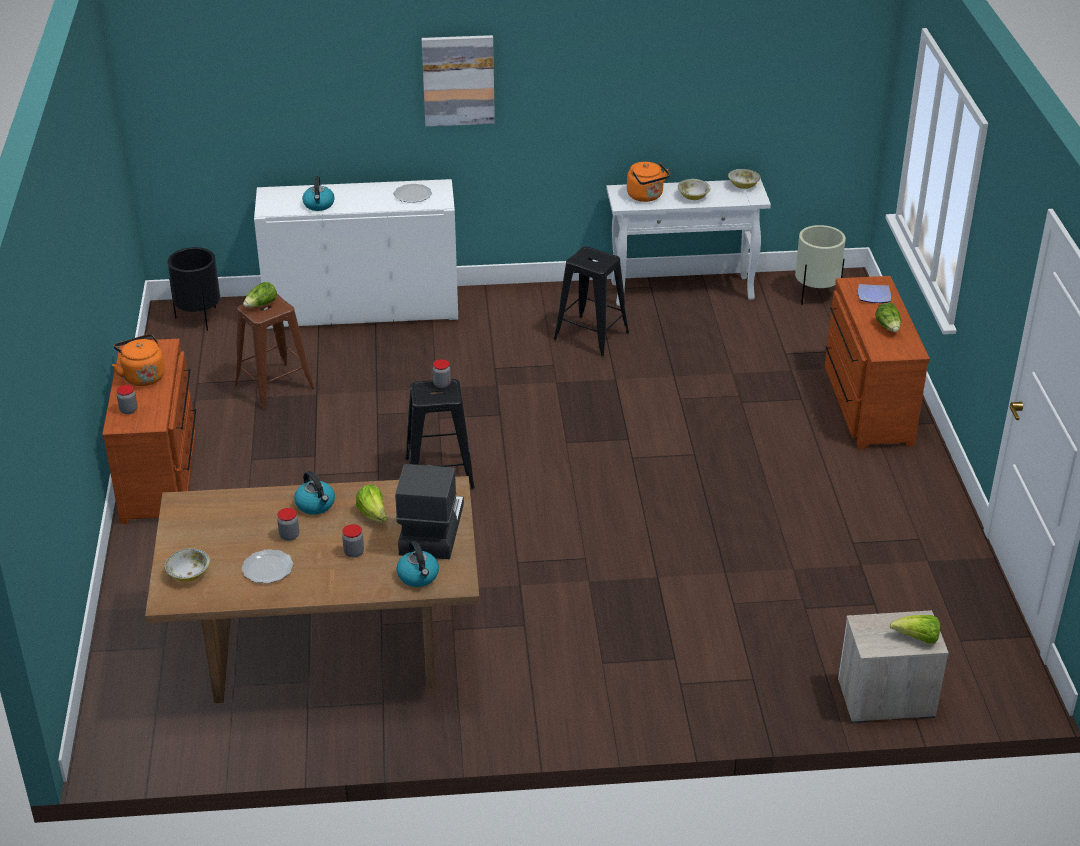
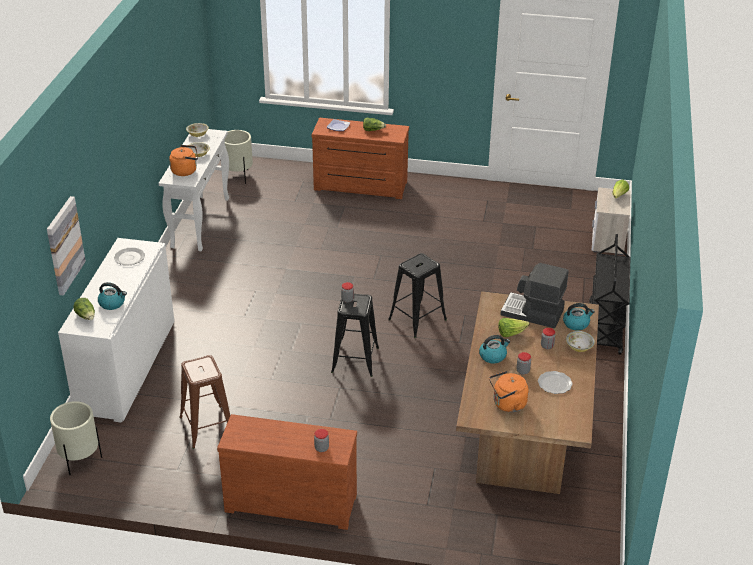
camera: 75 degrees left, 0 degrees up
(142, 376) = (277, 437): orange kettle -> orange kettle (507, 404)
(189, 574) = (553, 419): bowl -> bowl (579, 347)
(199, 318) = (80, 460): black planter -> beige planter
(261, 305) = (196, 370): lettuce -> lettuce (86, 316)
(458, 80) = (106, 161): picture -> picture (64, 245)
(591, 337) = (231, 269): black stool -> black stool (418, 319)
(617, 718) = (605, 329): none -> black cart

